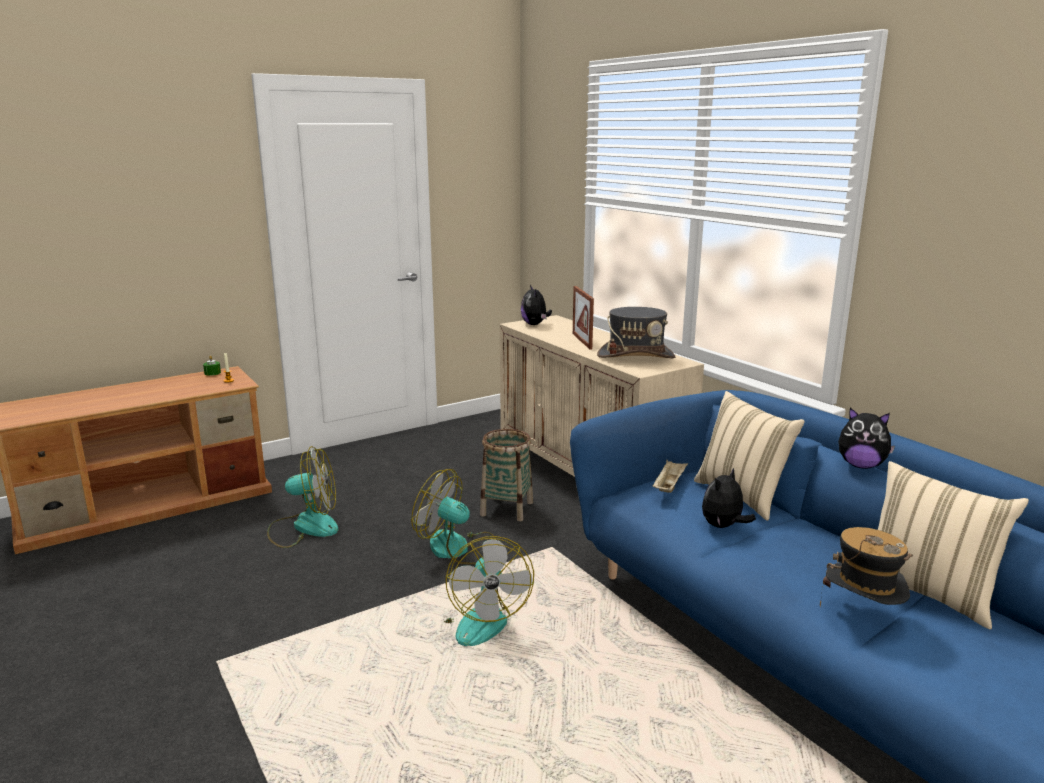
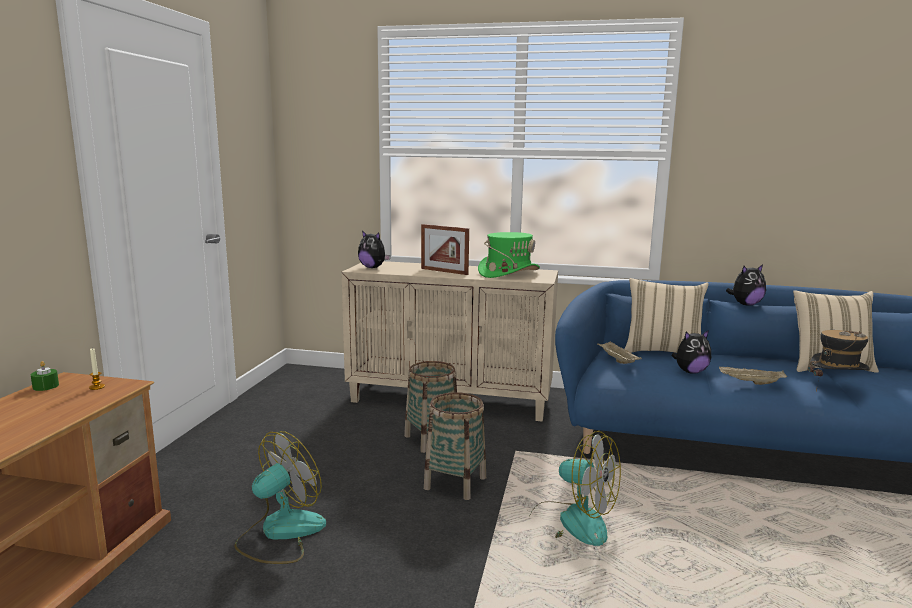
camera: 45 degrees left, 5 degrees down
(458, 548) = (455, 483): fan -> basket
(636, 356) = (508, 273): grey hat -> green hat
(723, 526) = (690, 372): plush toy -> plush toy turned 105 degrees counterclockwise
(756, 563) = (750, 383): none -> beige tray

